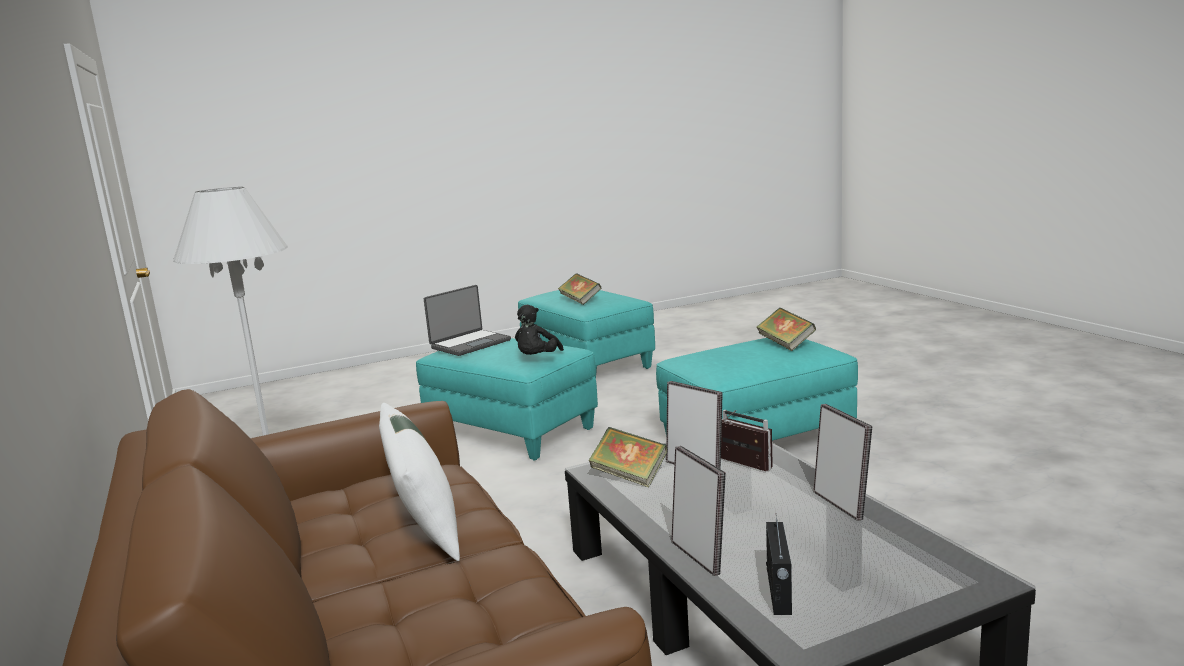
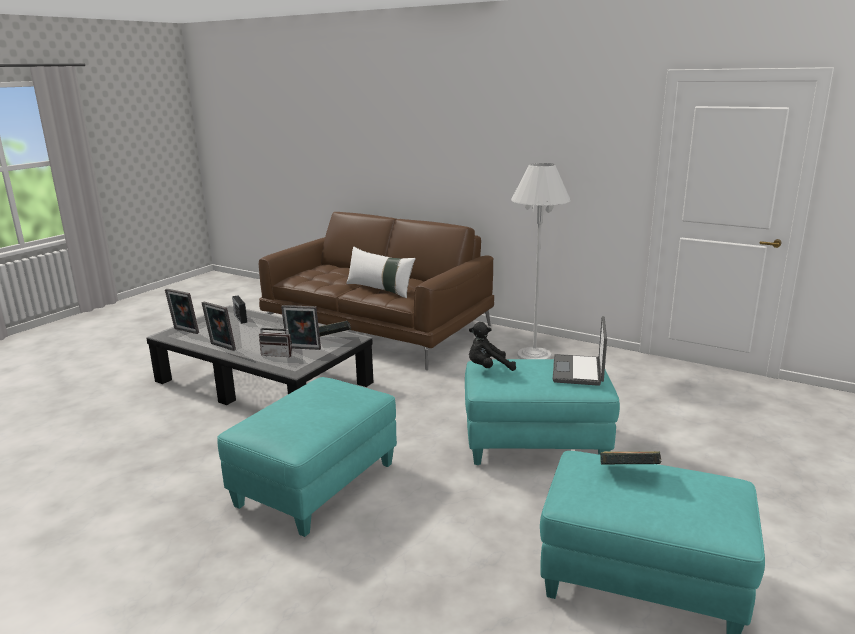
camera: 145 degrees right, 5 degrees up
(537, 359) = (488, 368): black plush toy -> black plush toy turned 90 degrees counterclockwise
(699, 556) = (275, 321): picture frame -> picture frame (185, 331)
(785, 344) = (286, 424): book -> none

